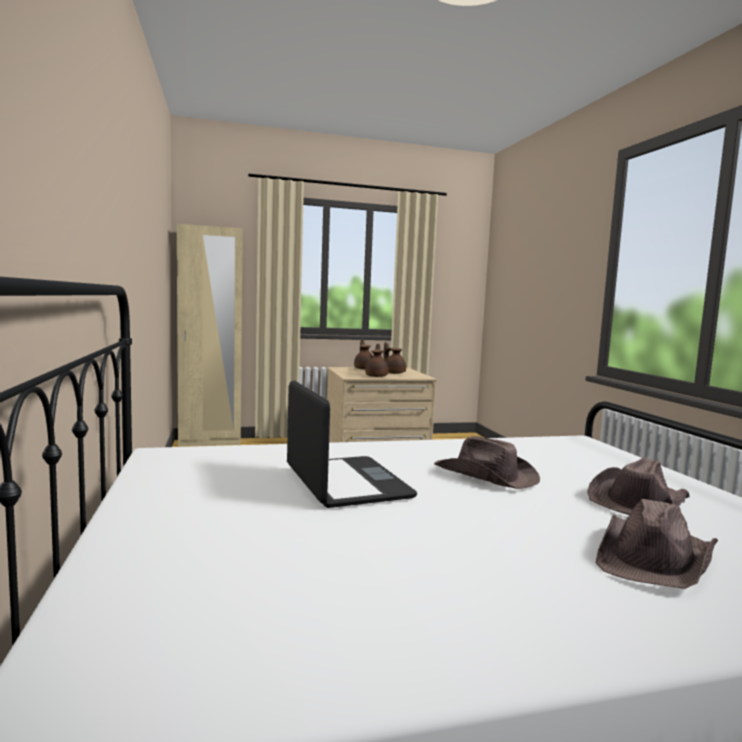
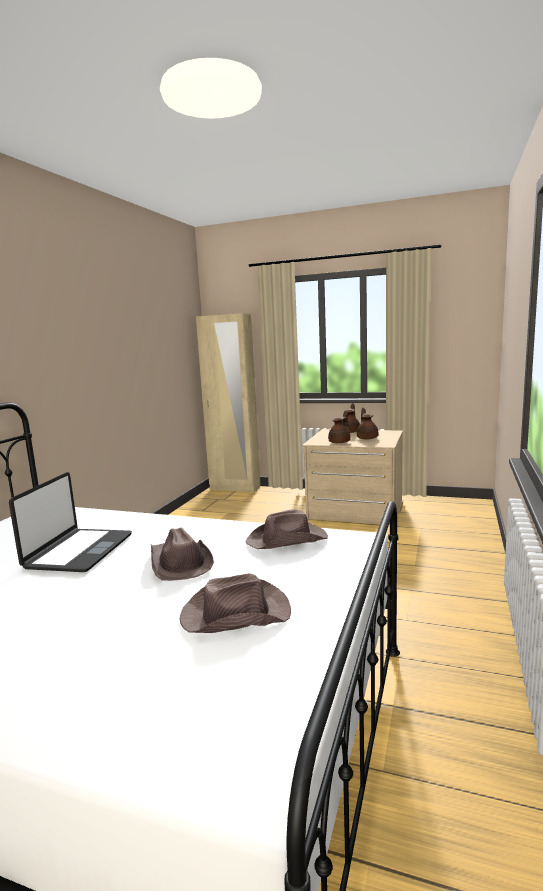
camera: 35 degrees right, 5 degrees up
(655, 557) = (109, 664): brown hat -> brown hat (287, 540)

